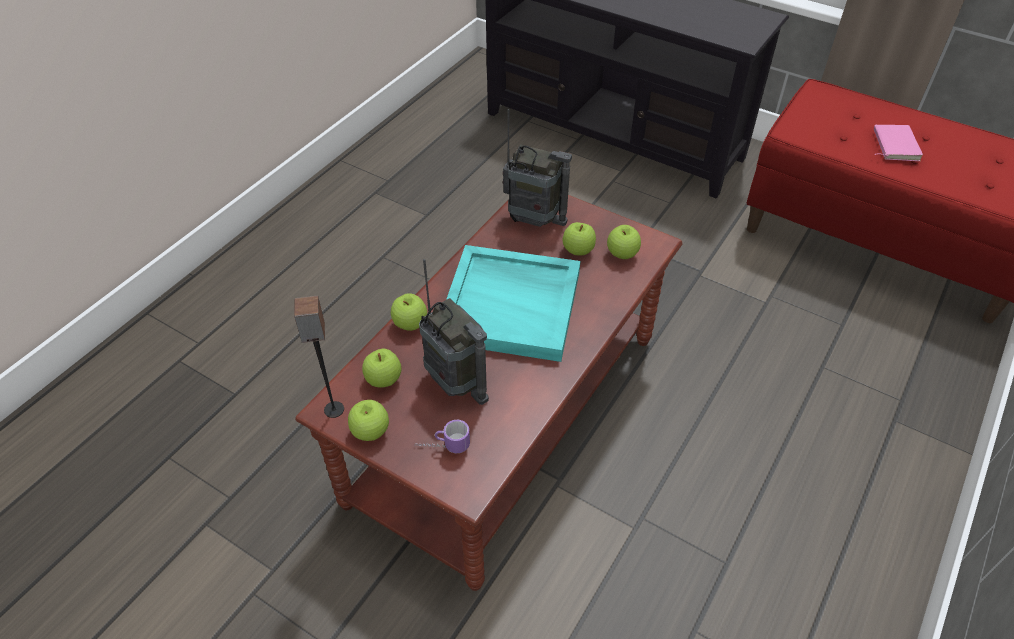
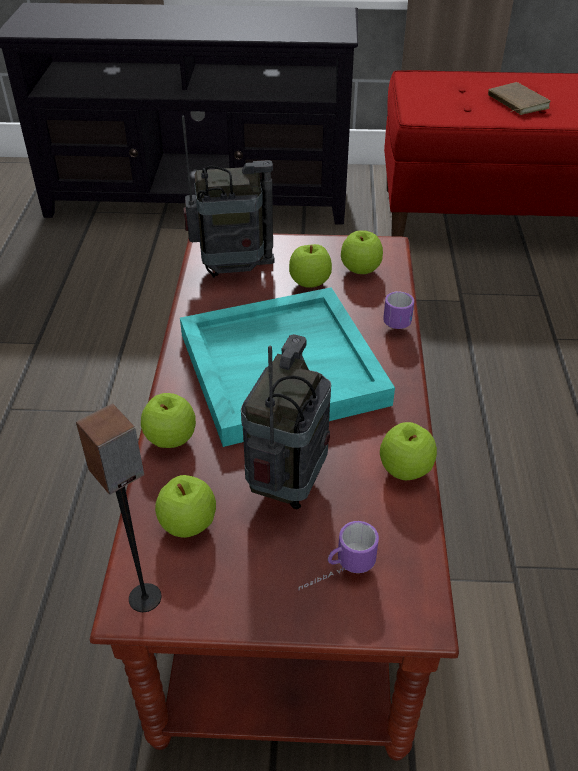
camera: 30 degrees left, 5 degrees down
(370, 432) = (222, 602): apple -> apple (405, 470)
(455, 383) = (287, 485): radio -> radio turned 90 degrees counterclockwise
(616, 299) = (394, 317): none -> mug
(893, 145) = (516, 102): pink book -> brown book

